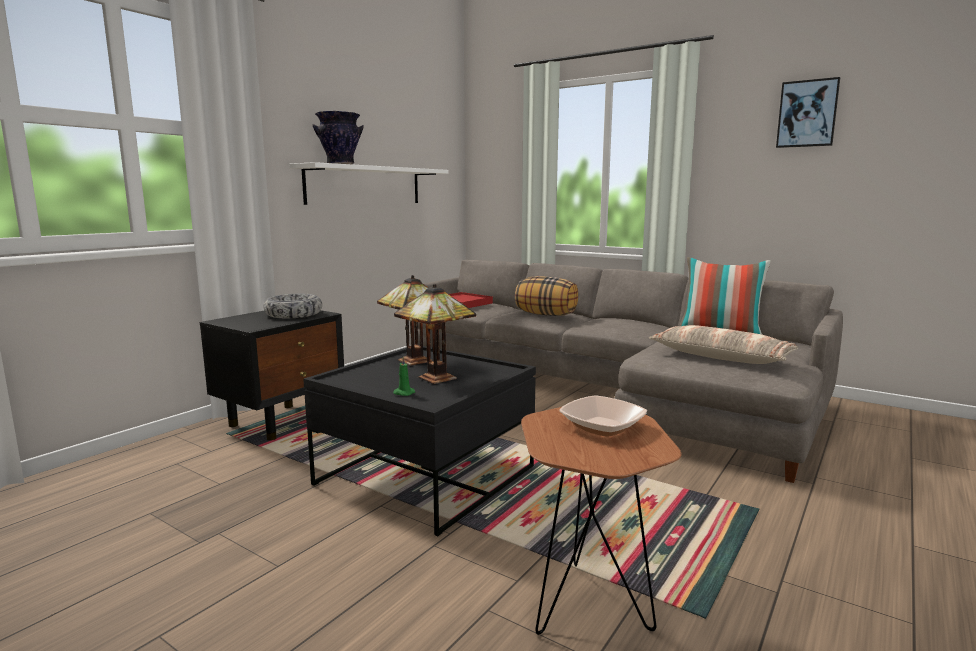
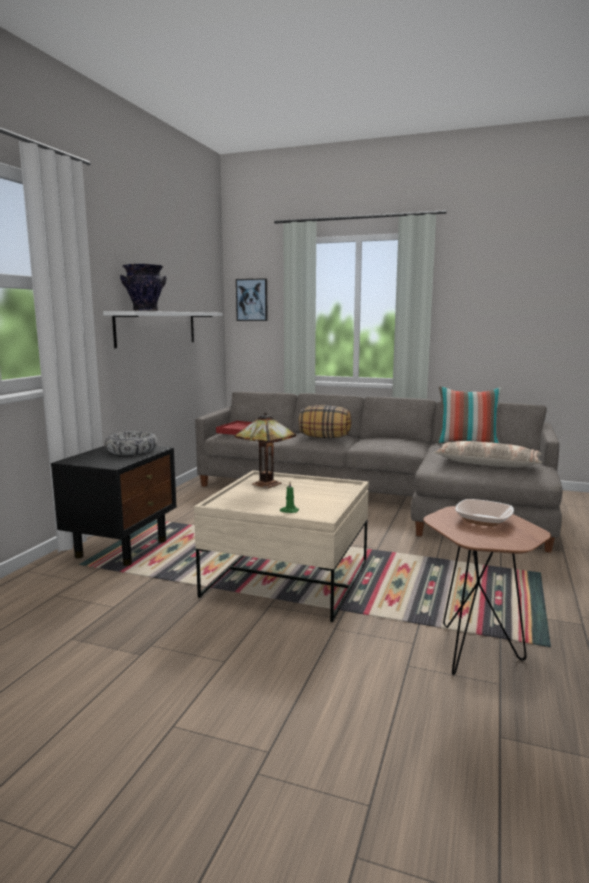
camera: 15 degrees left, 0 degrees up
(426, 476) = (287, 579): black coffee table -> beige coffee table
(436, 379) = (301, 497): table lamp -> none
(807, 114) = (517, 274): picture -> picture (252, 300)

